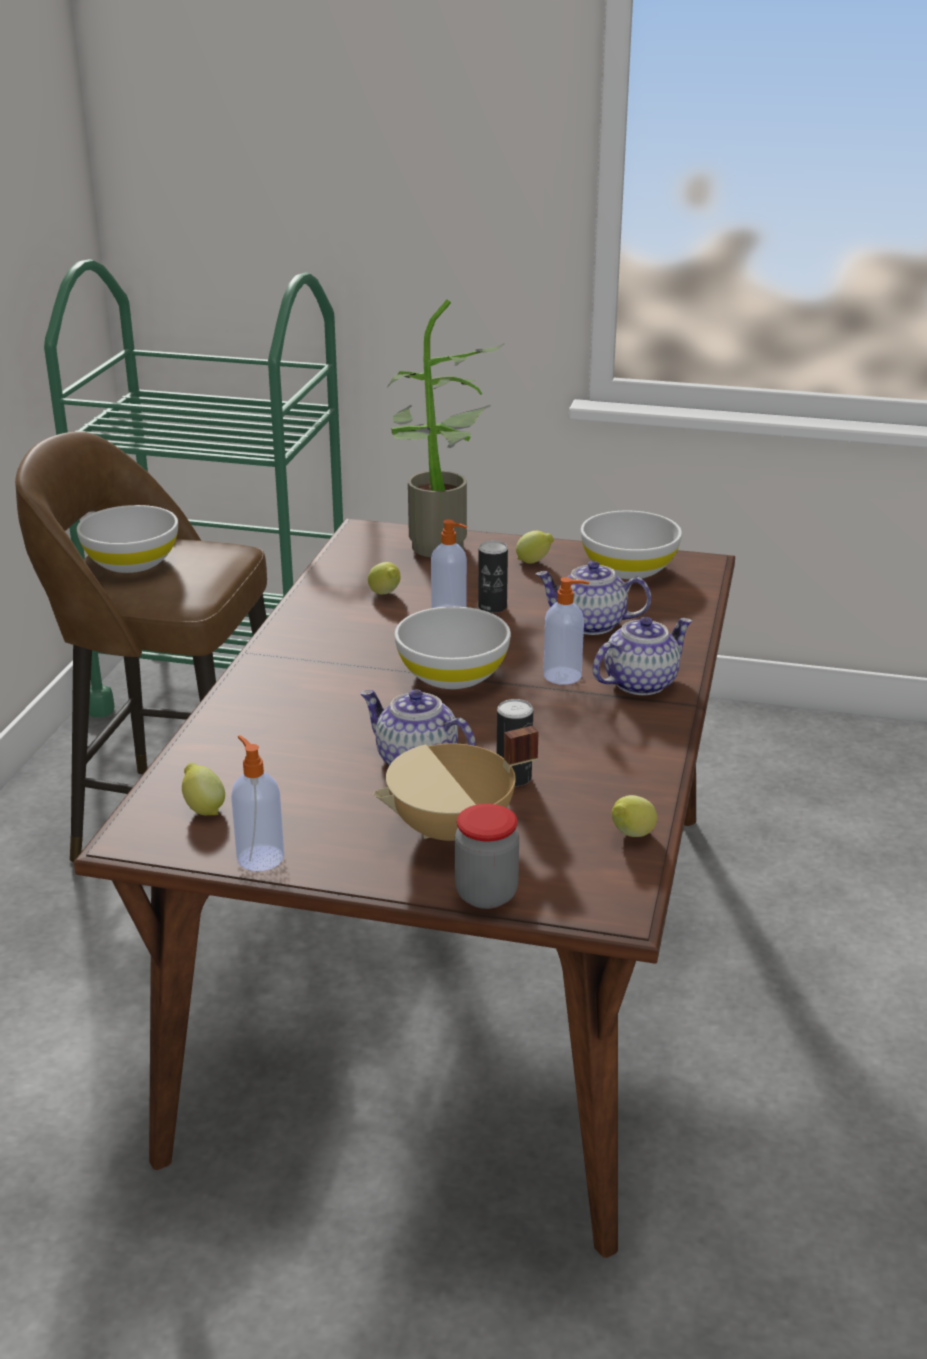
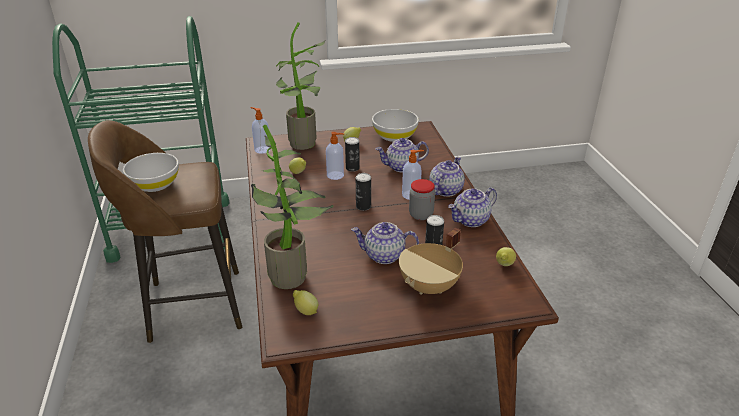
camera: 25 degrees left, 5 degrees up
(232, 752) = (294, 276): none -> potted plant
(259, 857) = (354, 329): soap dispenser -> soap dispenser (262, 149)
(453, 674) = (363, 206): white bowl -> can
(486, 894) = (471, 314): jar -> jar (421, 215)
(640, 745) = (471, 220): none -> teapot

